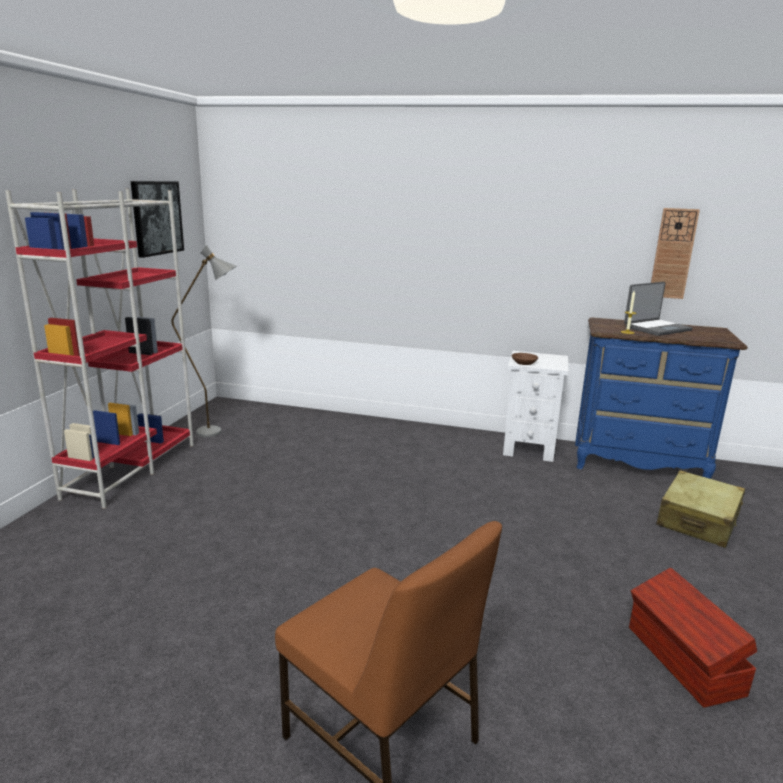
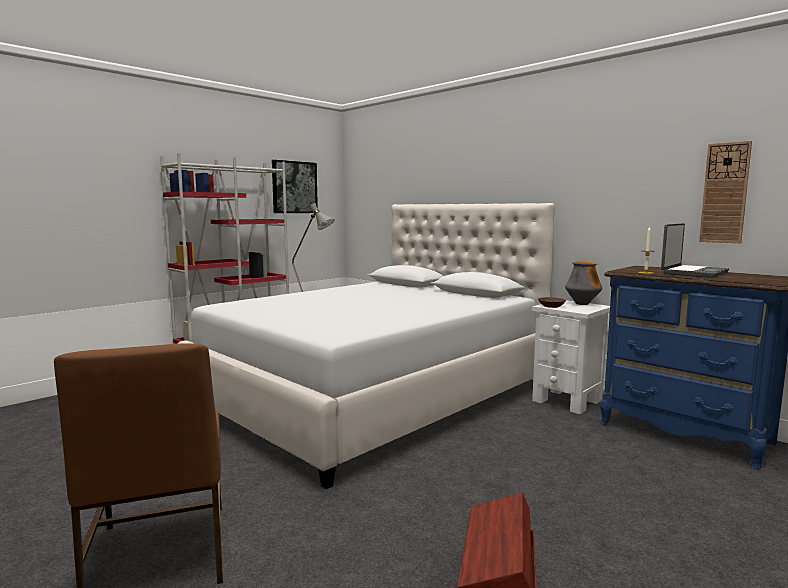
camera: 30 degrees right, 10 degrees down
(355, 480) = (374, 394): none -> white bed
(541, 355) = (582, 304): none -> vase
(656, 328) = (693, 273): laptop -> laptop turned 45 degrees counterclockwise
(698, 520) = (697, 494): beige suitcase -> none

